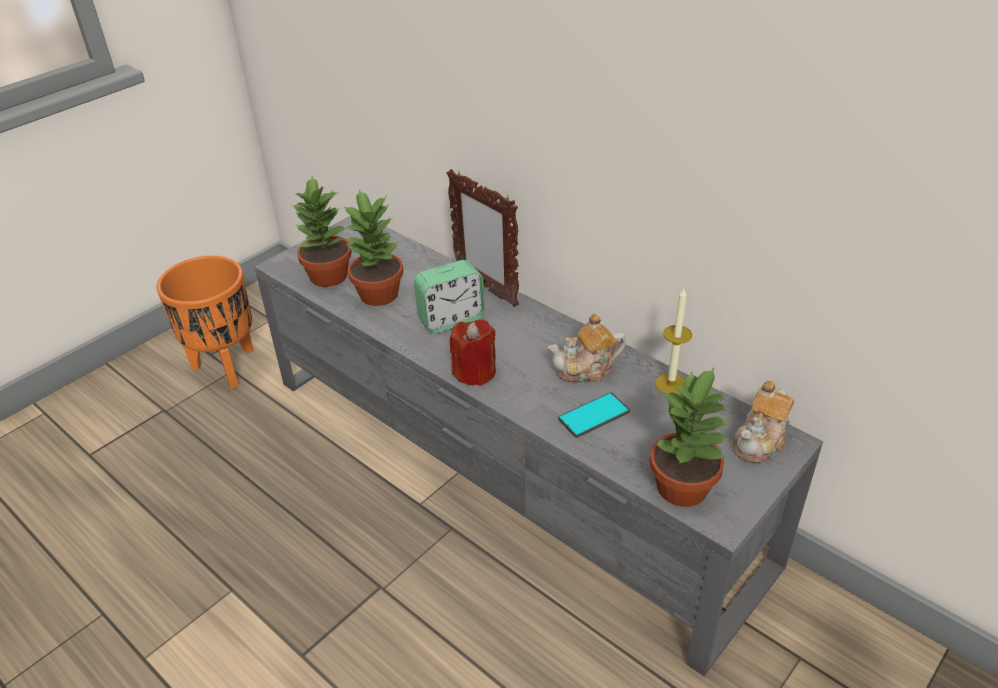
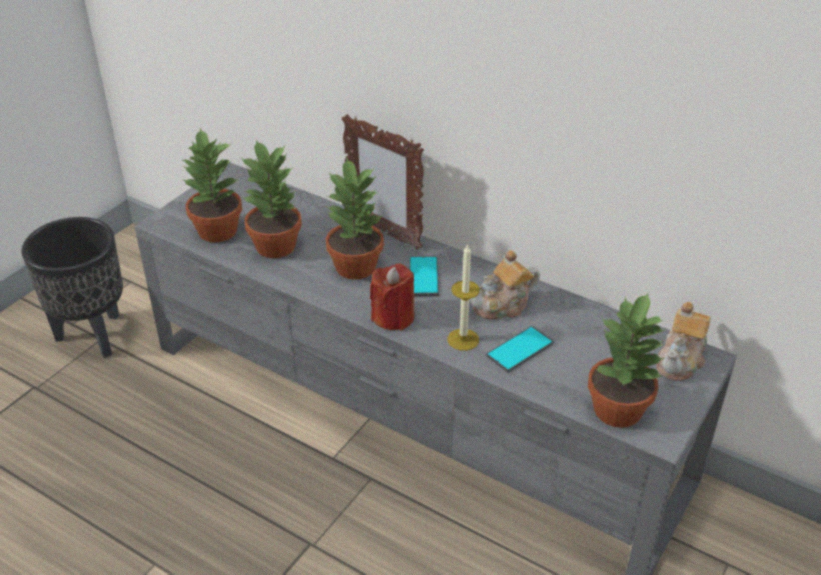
camera: 10 degrees left, 0 degrees up
(227, 367) = (94, 335): orange planter -> black planter
(451, 319) = (356, 266): alarm clock -> potted plant
(514, 334) = (424, 277): none -> phone
(671, 384) = (586, 314): candle -> candle (463, 339)

